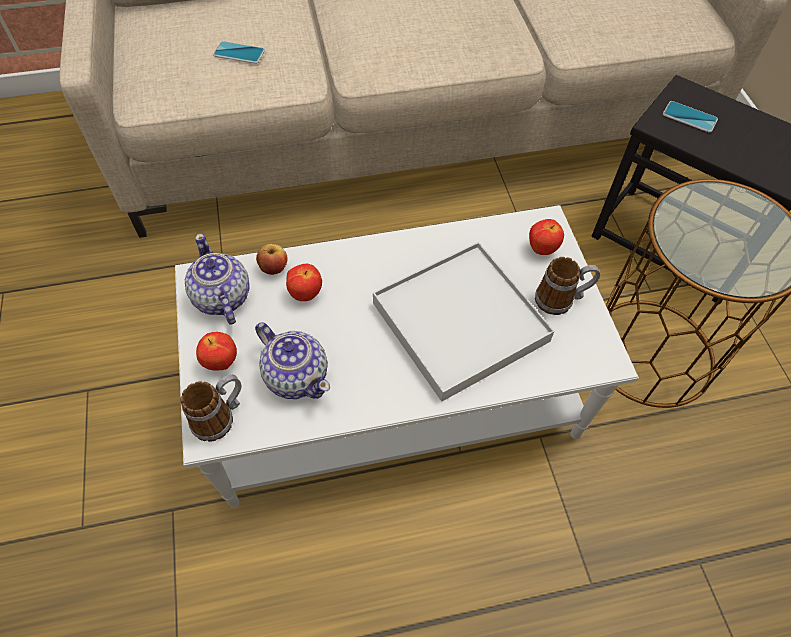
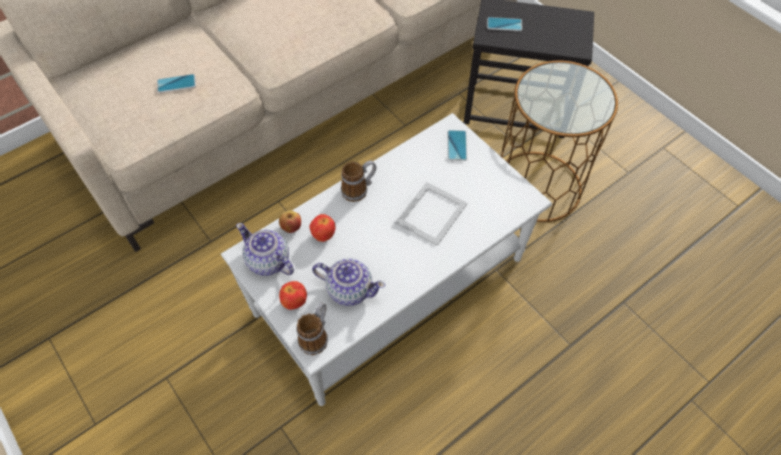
camera: 25 degrees left, 0 degrees up
(460, 322) = (432, 213): white tray -> picture frame
(542, 248) = (457, 146): apple -> phone
(561, 299) = (485, 174): mug -> mug (359, 189)

